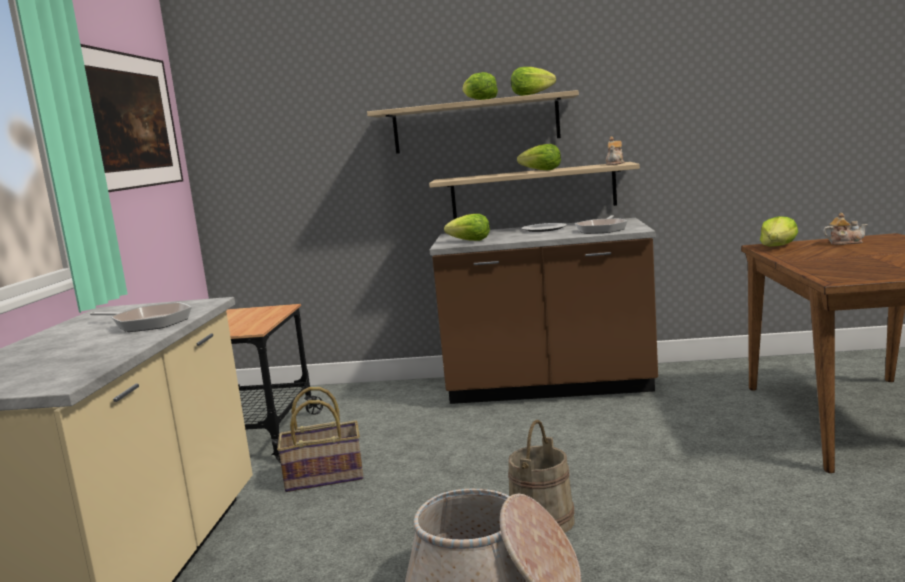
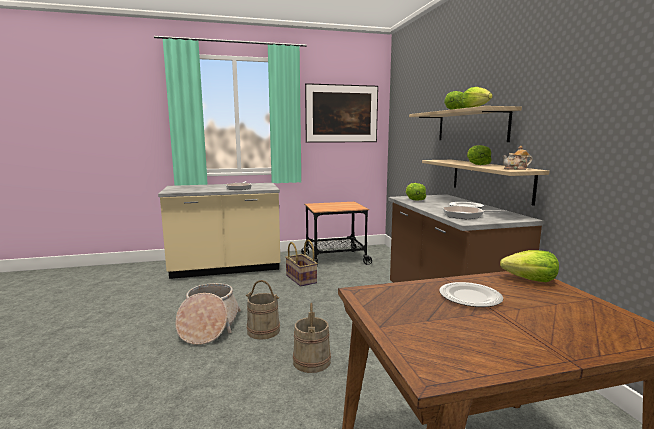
camera: 70 degrees right, 0 degrees up
(657, 482) = (311, 361): none -> beige bucket
(834, 258) = (469, 297): none -> plate
(844, 243) = (578, 308): teapot -> none

